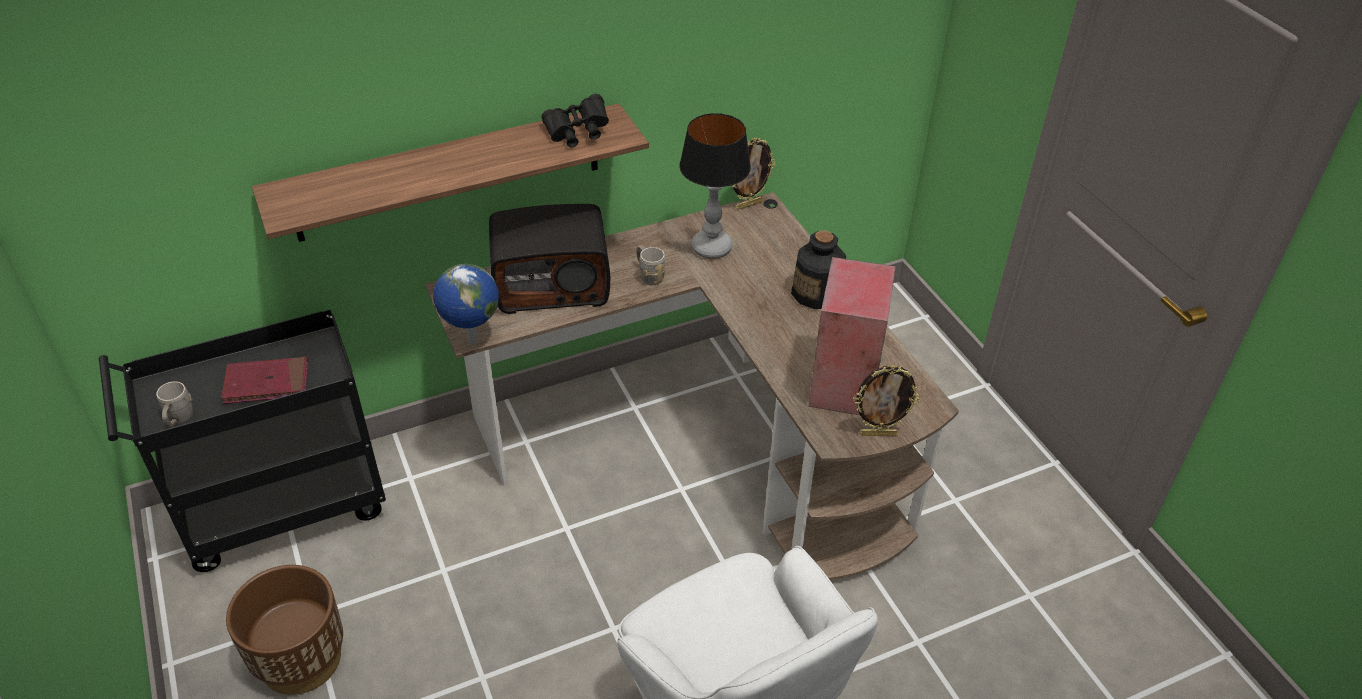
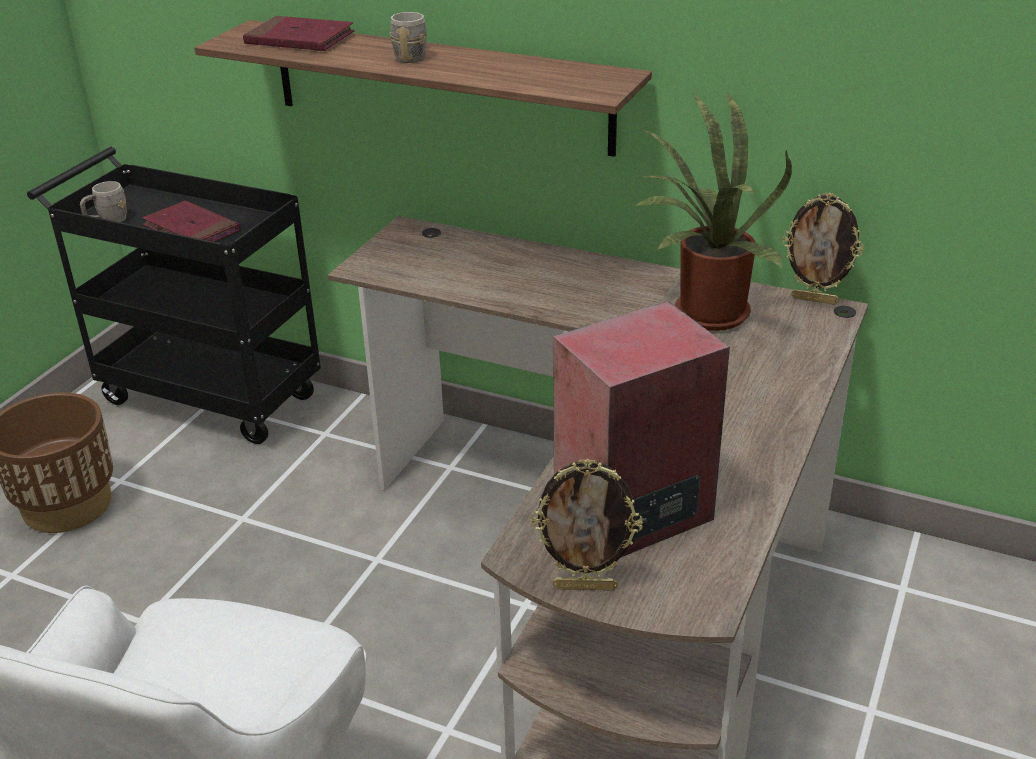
camera: 50 degrees right, 10 degrees down
(338, 186) = (299, 40): none -> red book
(472, 342) = (355, 272): globe -> none
(552, 283) = (496, 266): radio -> none
(577, 133) = (561, 76): black binoculars -> none
(649, 275) = (597, 305): grey mug -> grey mug (412, 56)
(710, 247) = (703, 315): table lamp -> potted plant
(817, 293) = (756, 415): bottle -> none
(878, 433) = (585, 586): picture frame -> picture frame turned 45 degrees counterclockwise

